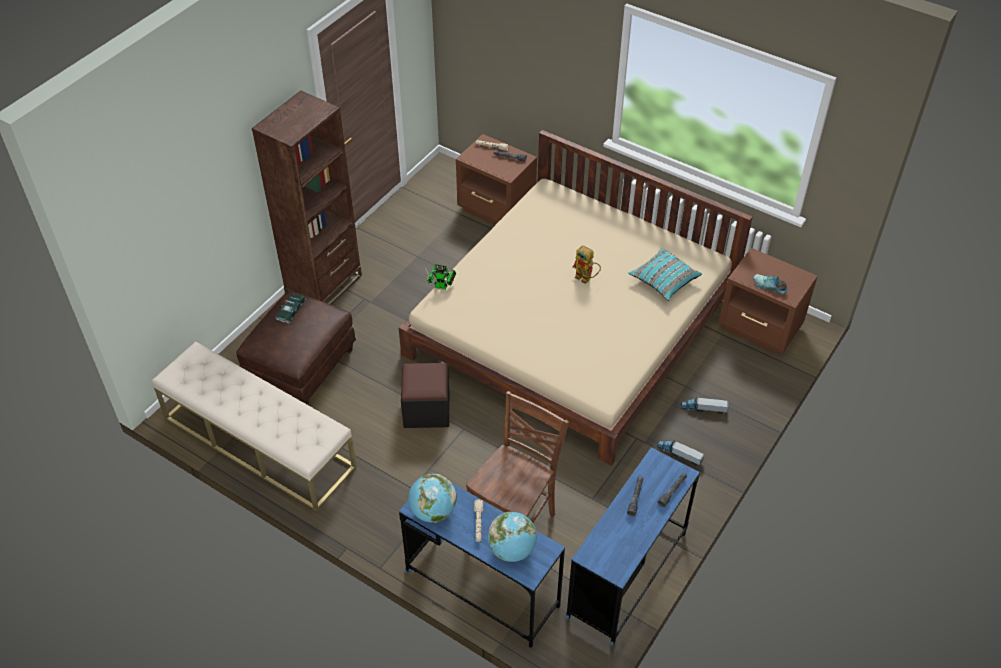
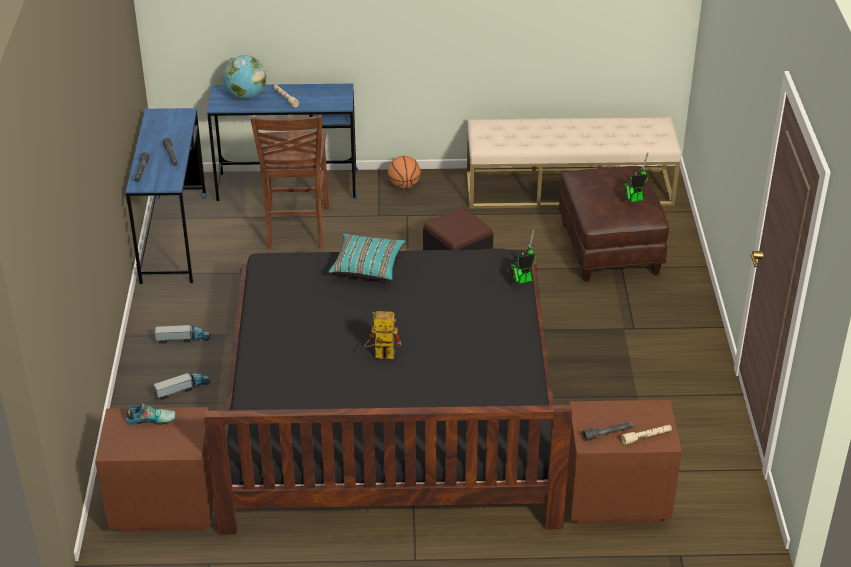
camera: 145 degrees right, 10 degrees down
(291, 311) = (633, 199): toy car -> toy robot
(324, 286) = (688, 320): brown bookcase -> none
(382, 526) = (404, 185): none -> basketball
(433, 511) = (327, 91): globe -> none
(572, 324) = (390, 406): beige bed -> black bed
(664, 281) = (289, 393): turquoise pillow -> turquoise pillow (367, 267)

